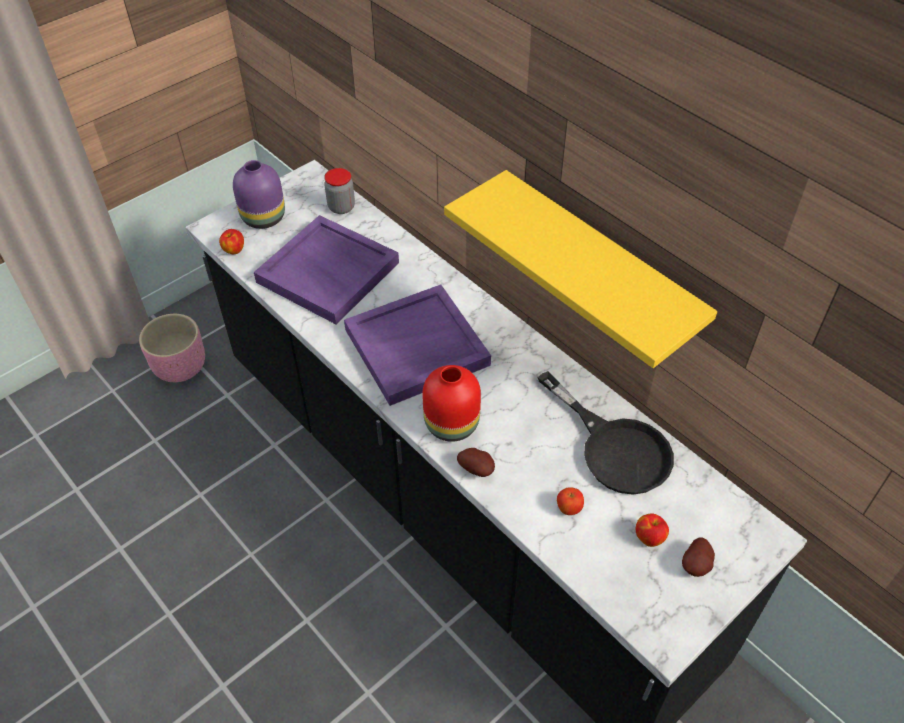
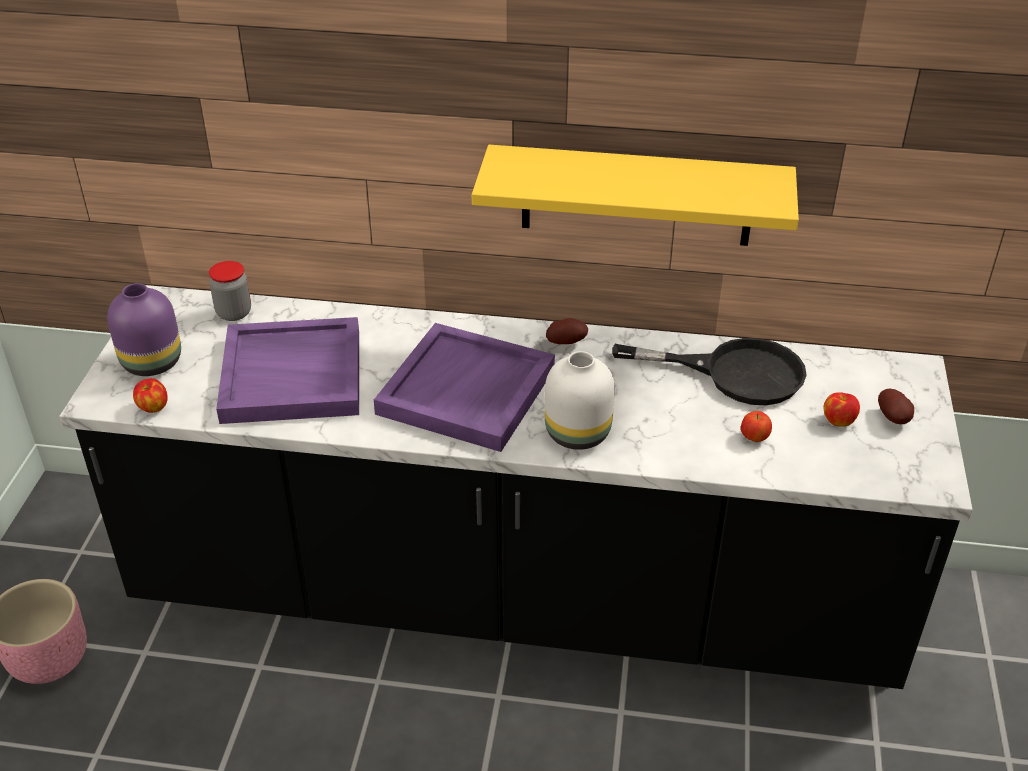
camera: 40 degrees left, 10 degrees down
(452, 425) = (579, 434): red vase -> white vase
(477, 469) = (644, 454): potato -> potato (566, 342)

